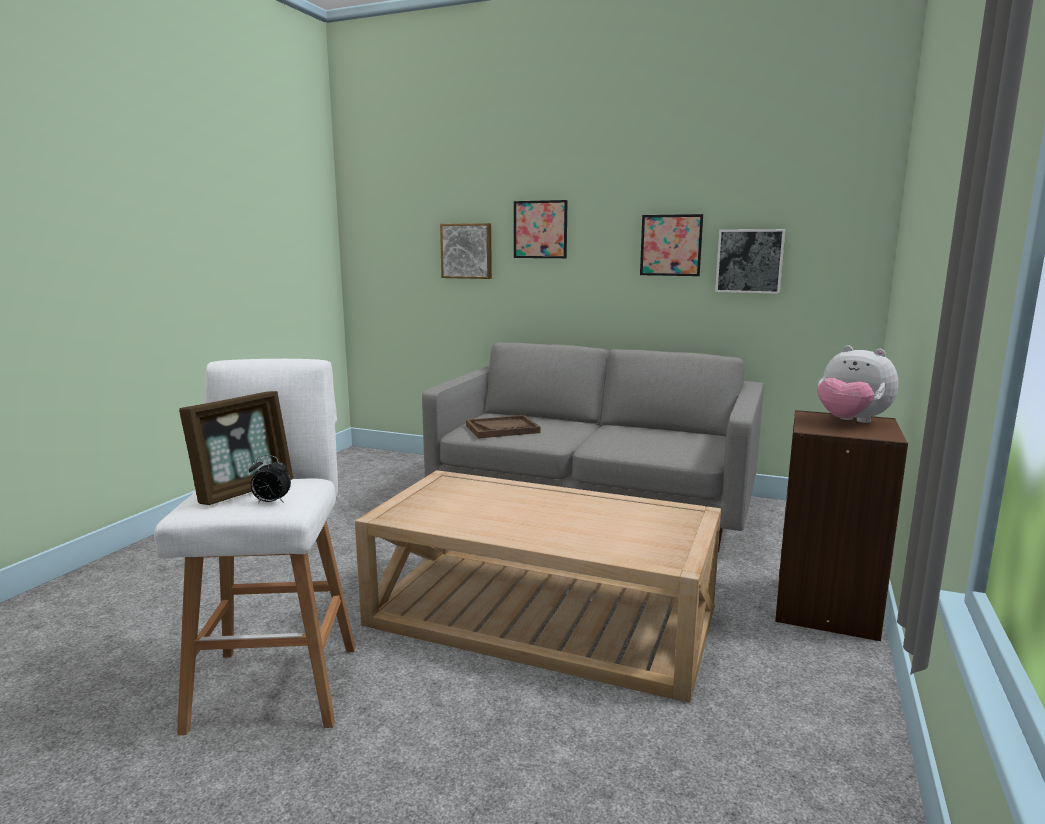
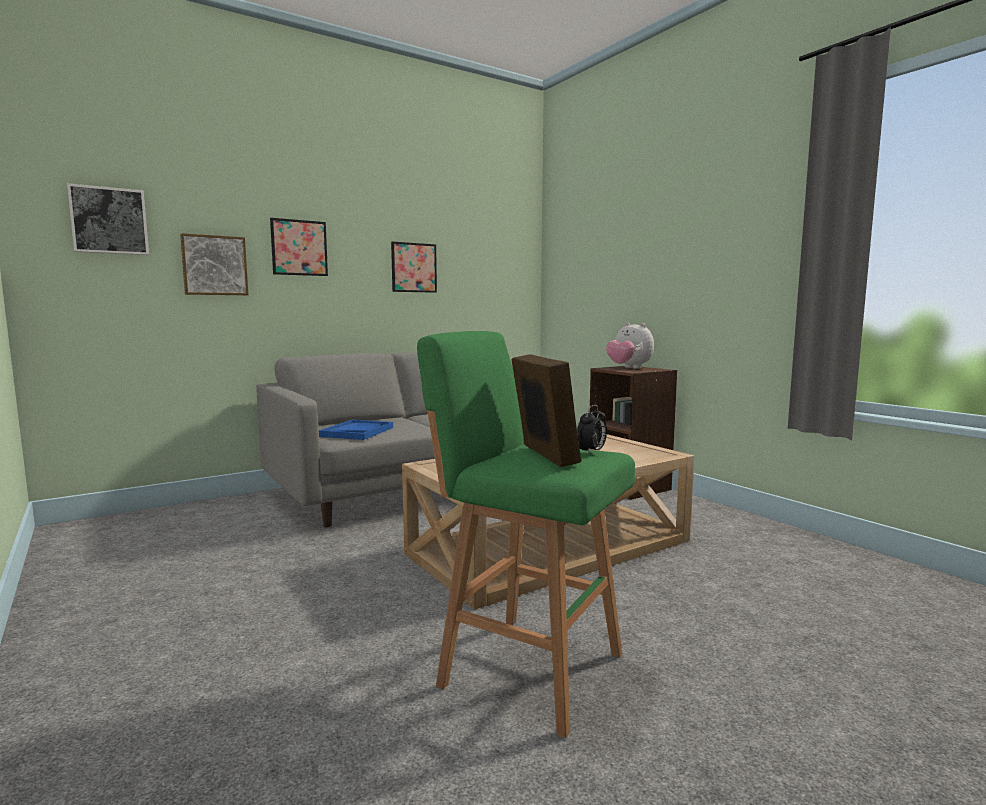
camera: 55 degrees left, 5 degrees down
(277, 683) = (526, 667): white stool -> green stool
(502, 429) = (357, 432): brown tray -> blue tray
(749, 261) = (467, 281): picture -> picture (109, 221)
(850, 422) = (629, 368): plush toy -> plush toy turned 60 degrees clockwise

